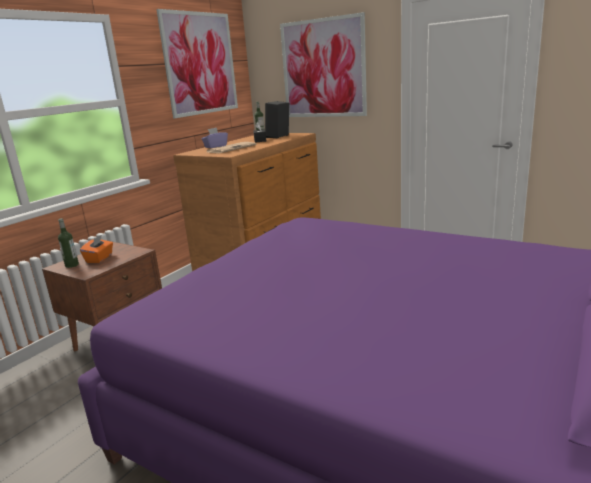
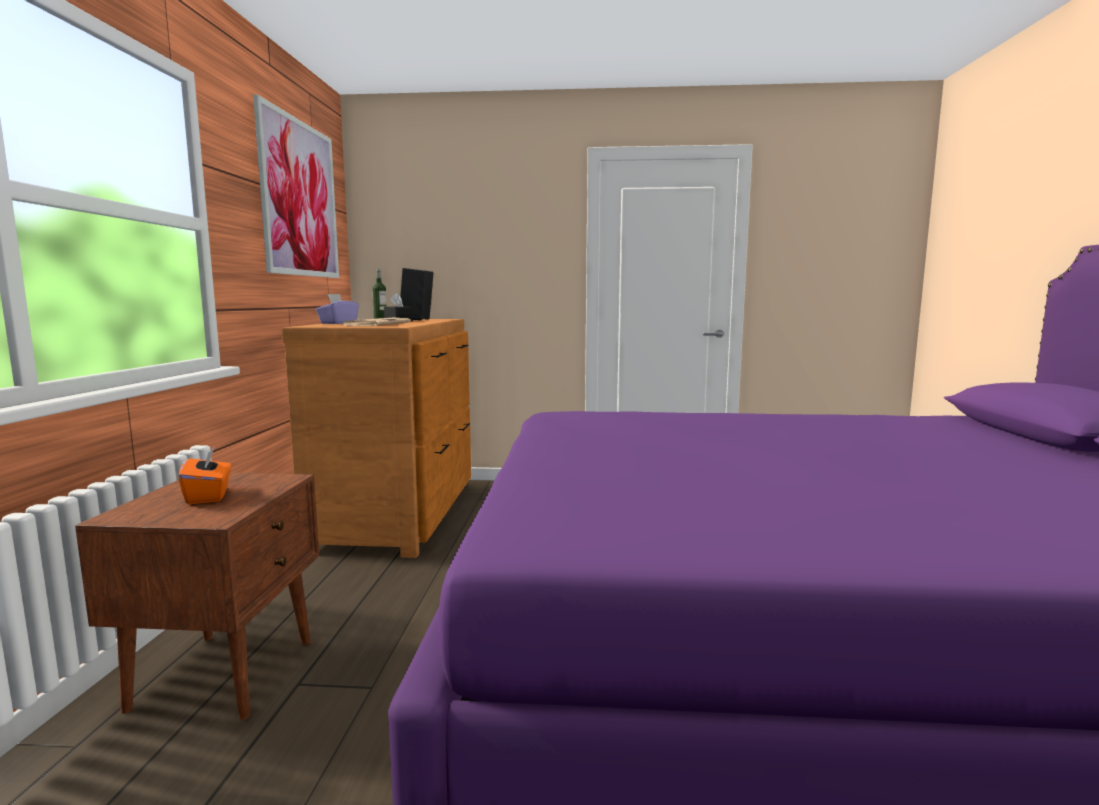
camera: 30 degrees left, 10 degrees down
(72, 265) = (153, 511): bottle -> none
(323, 68) = (474, 232): picture -> none

